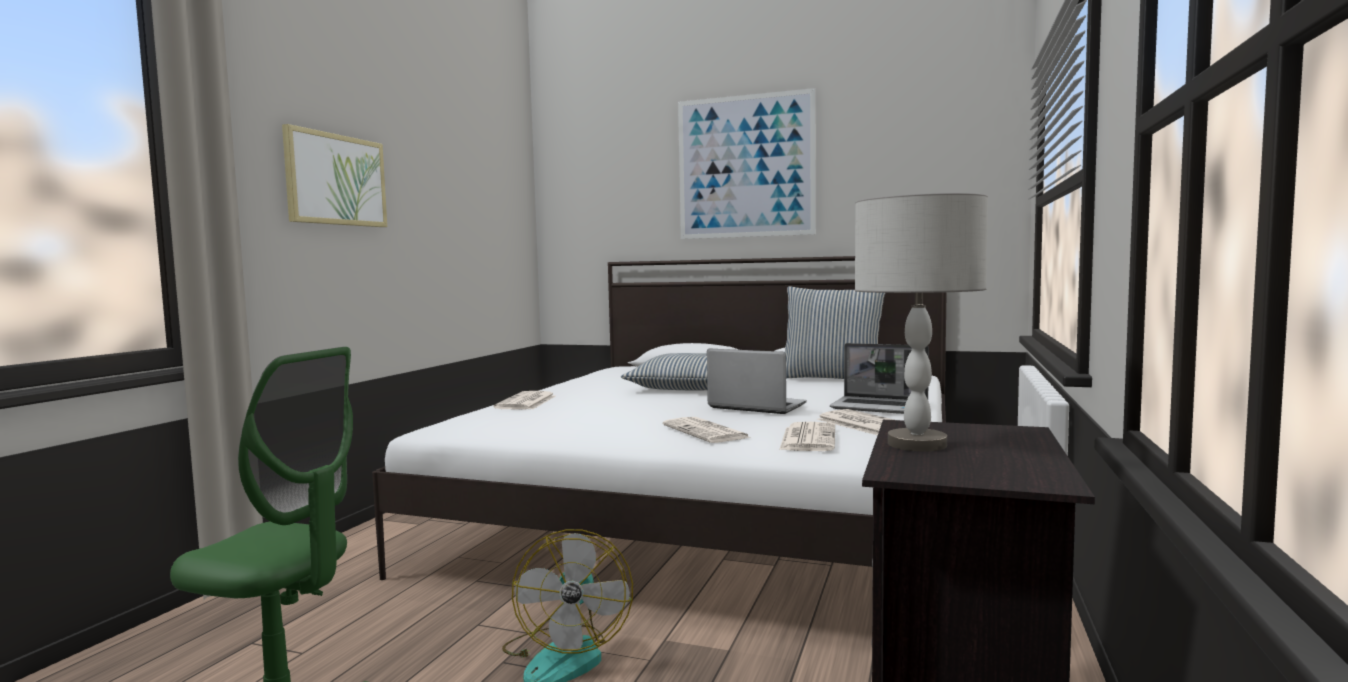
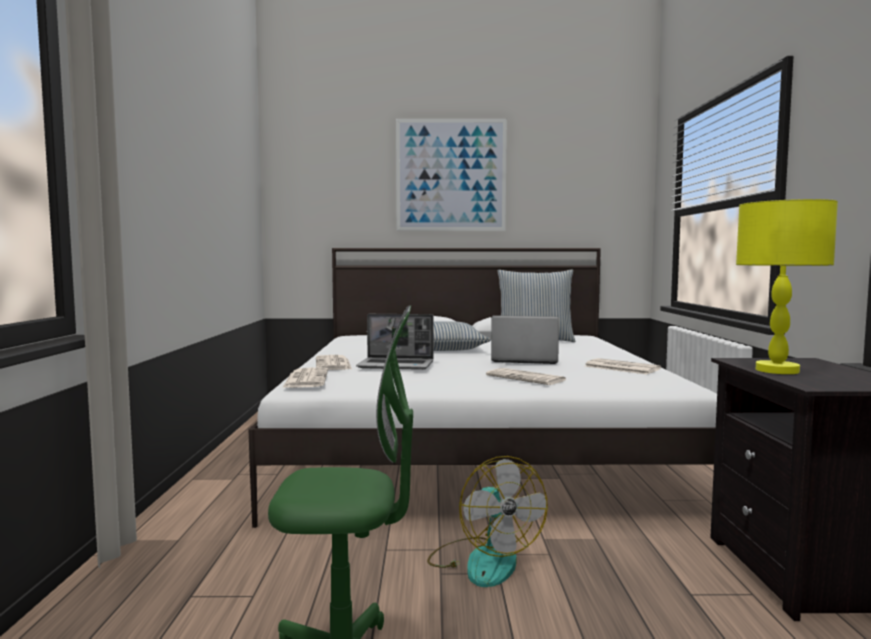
camera: 20 degrees left, 0 degrees up
(336, 180) = (158, 160): picture -> none
(807, 438) = (607, 378): newspaper -> newspaper (305, 379)
(880, 407) = (609, 357): laptop -> laptop (397, 365)
(915, 444) = (776, 370): grey table lamp -> yellow table lamp

